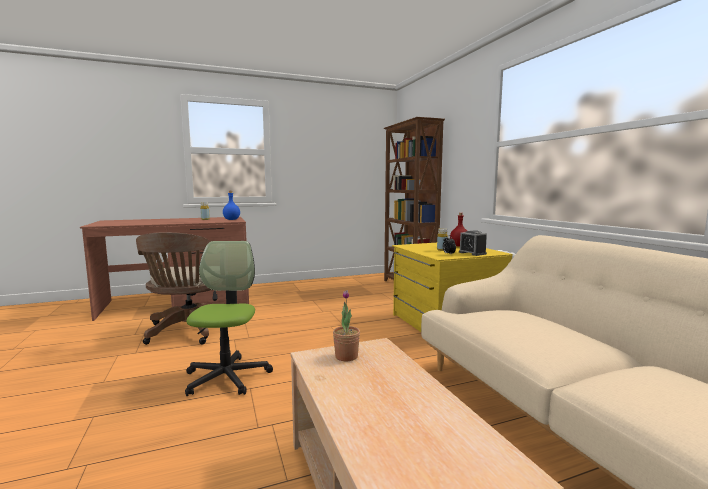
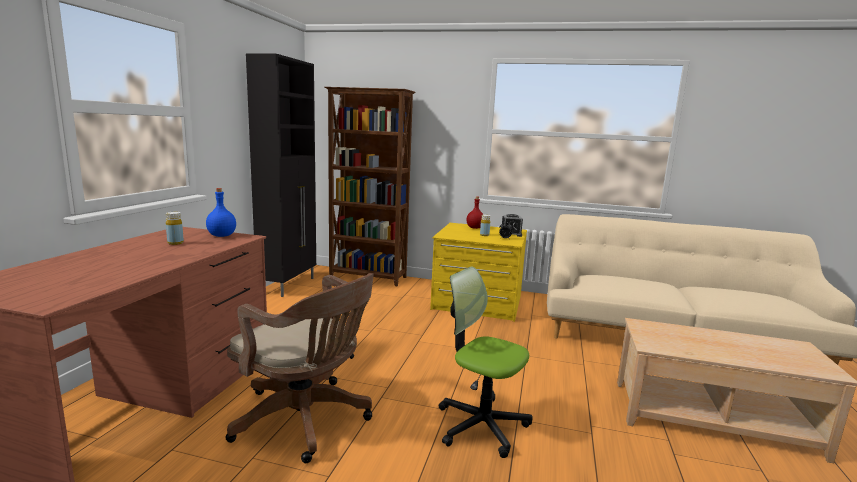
camera: 55 degrees left, 5 degrees up
(346, 356) = (656, 337): potted plant -> none
(350, 279) = (288, 285): none -> black cabinet

